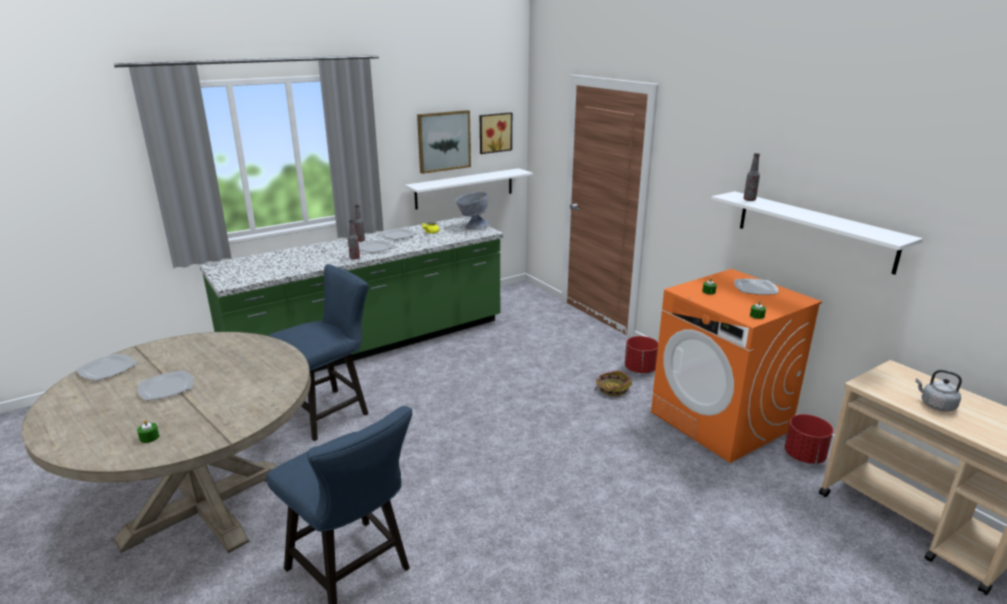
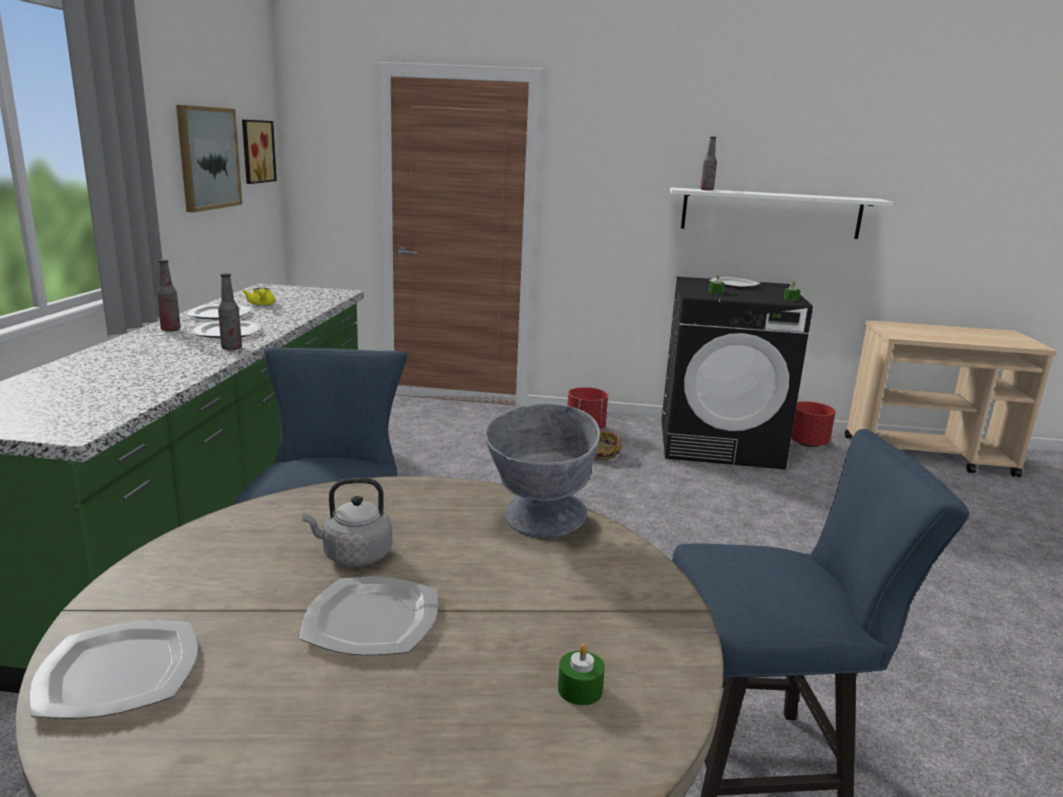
camera: 50 degrees left, 5 degrees down
(464, 188) = (234, 241): white shelf -> none
(472, 226) = (303, 291): grey bowl -> grey bowl (537, 525)
(720, 421) = (720, 443): orange washing machine -> black washing machine
(935, 405) = (949, 335): grey kettle -> grey kettle (353, 556)

